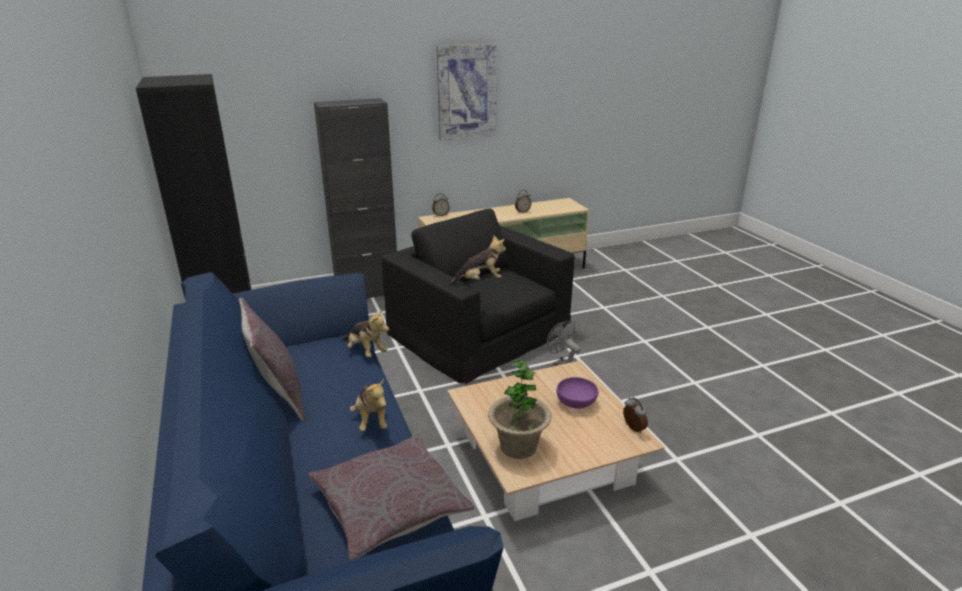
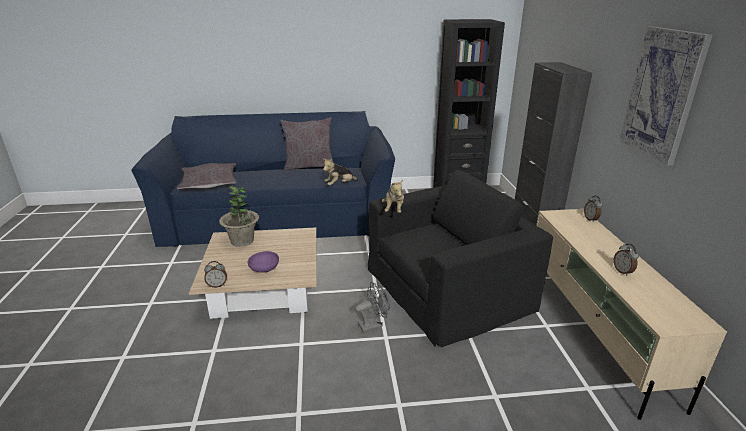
camera: 105 degrees right, 0 degrees up
(371, 420) = (269, 181): plush toy -> none

